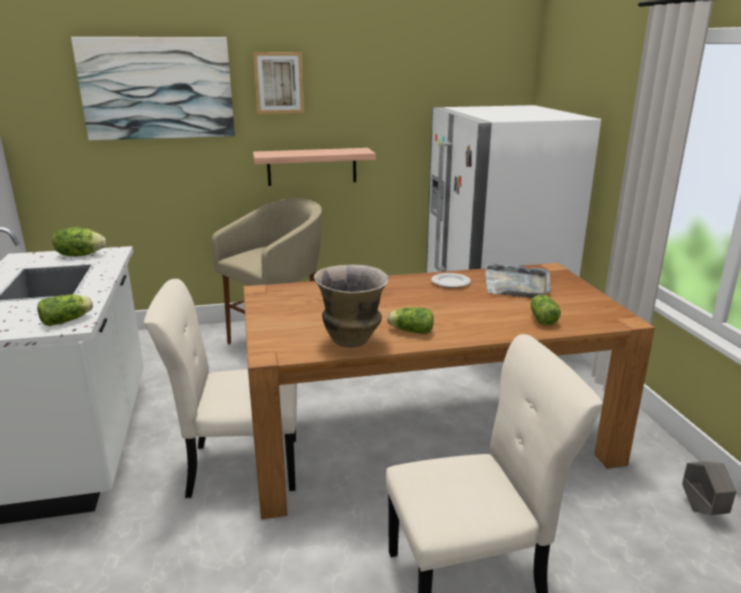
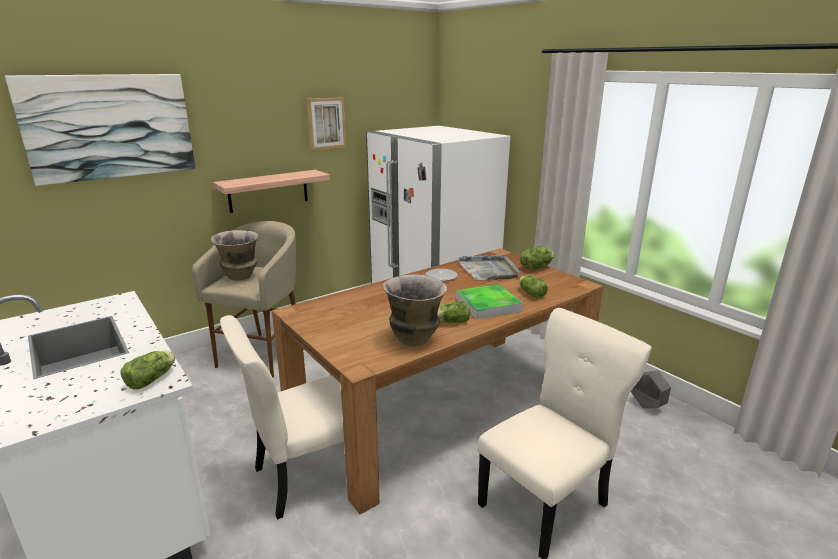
camera: 25 degrees left, 0 degrees up
(80, 255) = (84, 309): lettuce -> lettuce (535, 268)
(258, 253) = (241, 277): none -> vase
(278, 83) = (232, 116): picture -> picture (326, 123)
(473, 321) = (488, 305): none -> tray

